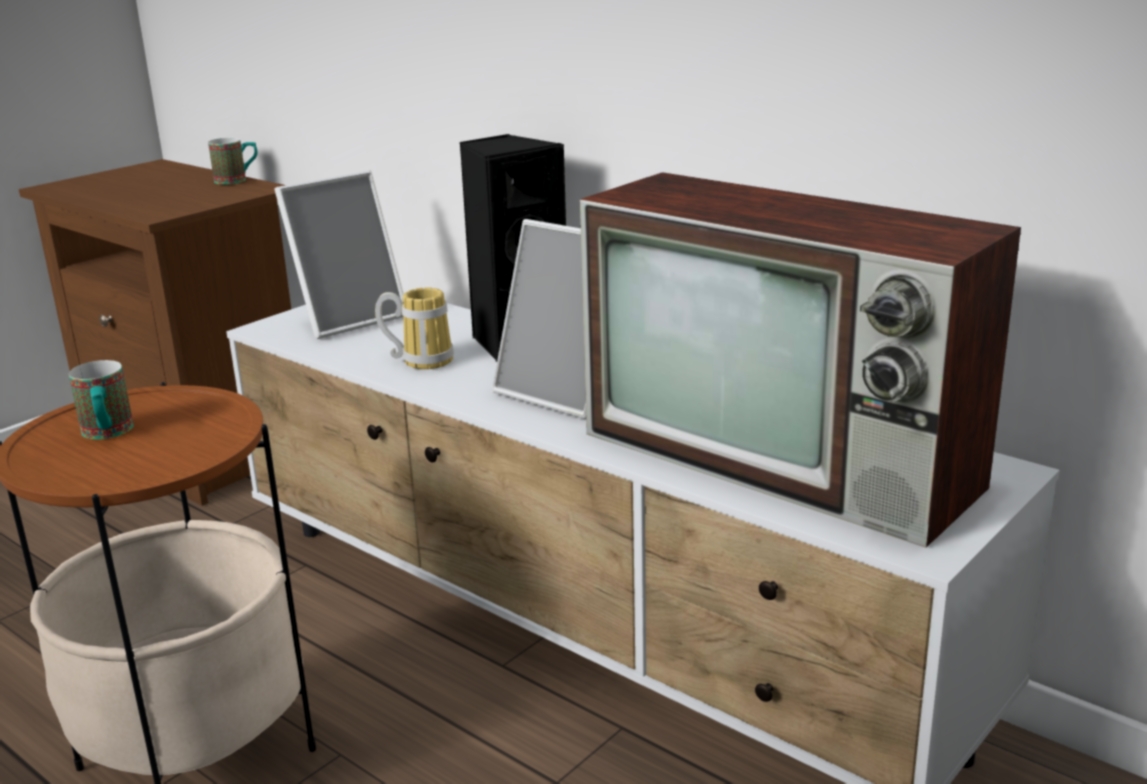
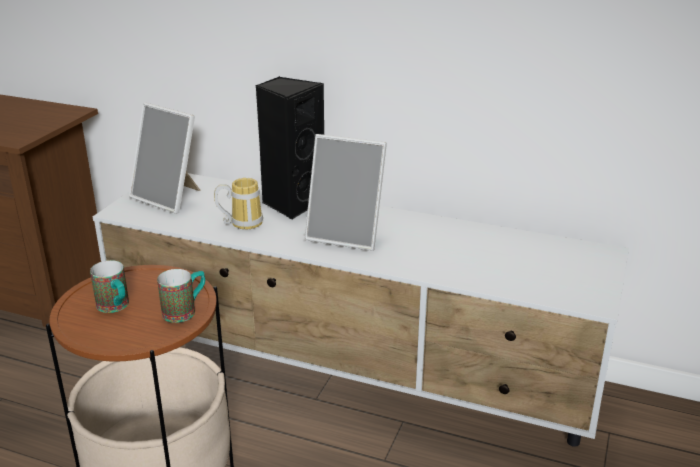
camera: 20 degrees left, 5 degrees up
(237, 180) = (47, 105): mug -> mug (185, 311)
(348, 319) = (170, 198): picture frame -> picture frame turned 90 degrees clockwise
(785, 461) = (496, 262): television -> none

